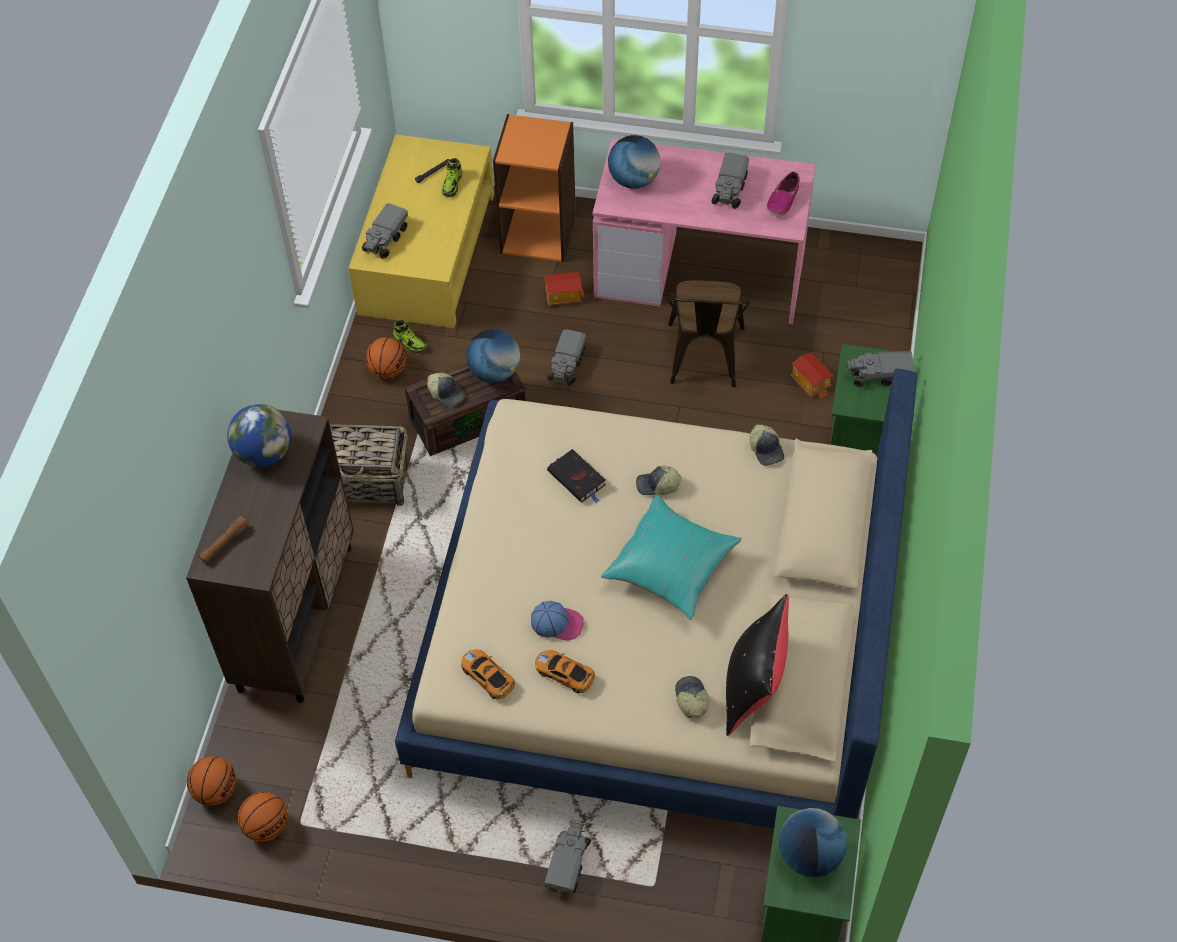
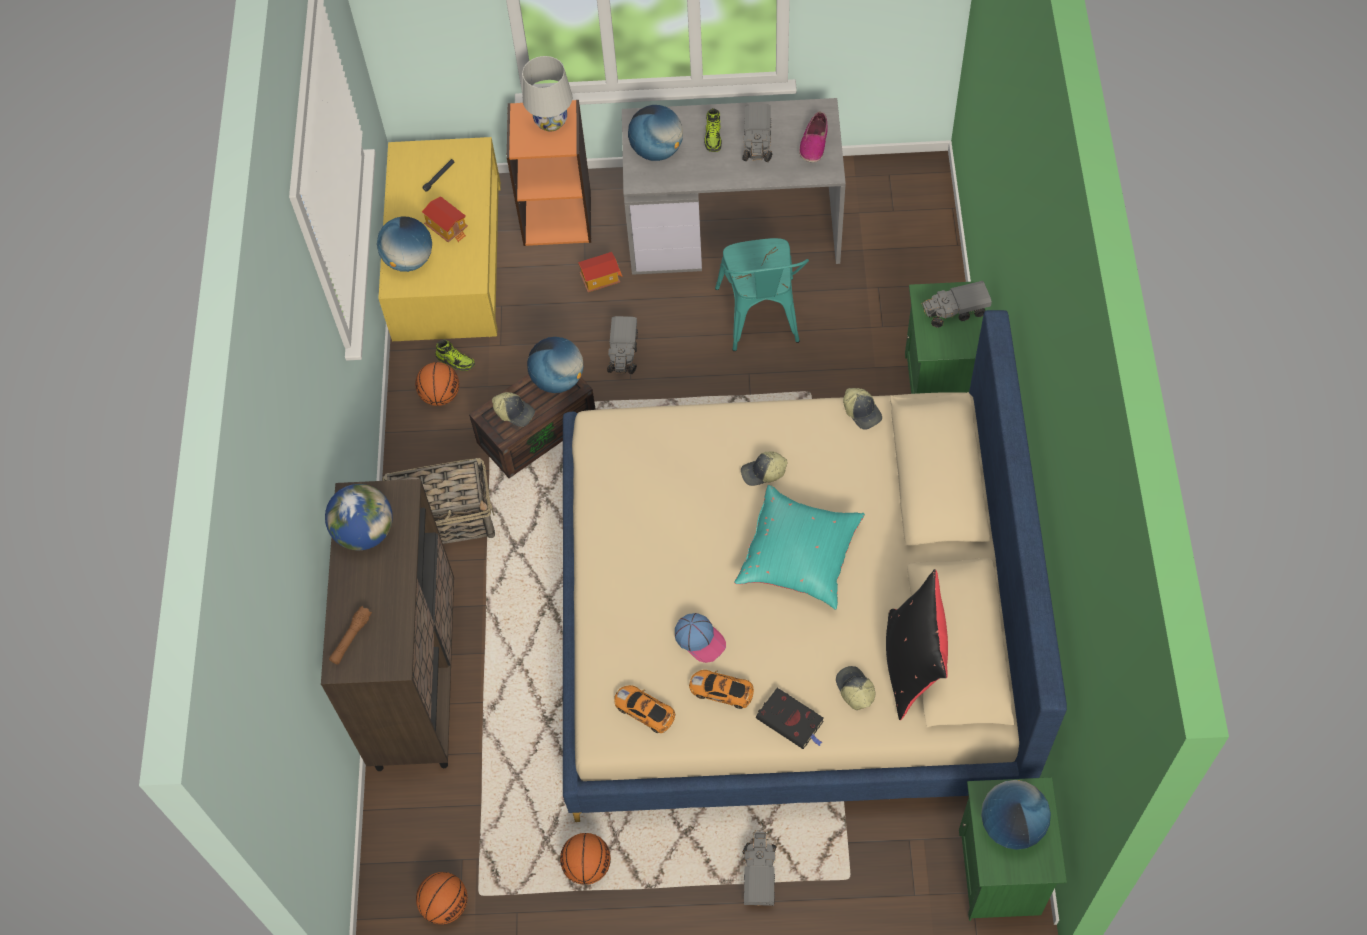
camera: 10 degrees left, 5 degrees up
(216, 791) = (383, 879): basketball -> basketball (587, 866)
(385, 240) = (409, 260): toy truck -> globe
(452, 184) = (463, 186): shoe -> shoe (713, 137)
(542, 137) = (551, 122): none -> white table lamp
(557, 623) = (700, 639): cap -> cap turned 45 degrees clockwise
(578, 479) = (681, 483): black book -> black book (791, 721)
(702, 272) = (735, 226): pink desk -> grey desk
(704, 361) = (761, 320): brown chair -> turquoise chair
(811, 382) = (873, 322): toy house -> toy house (447, 227)

